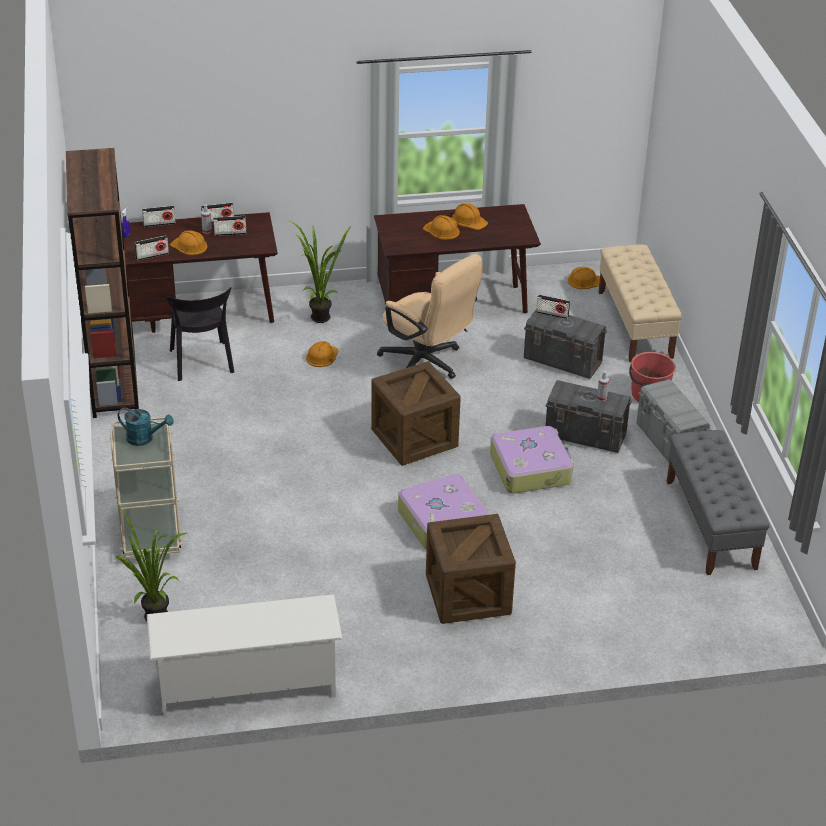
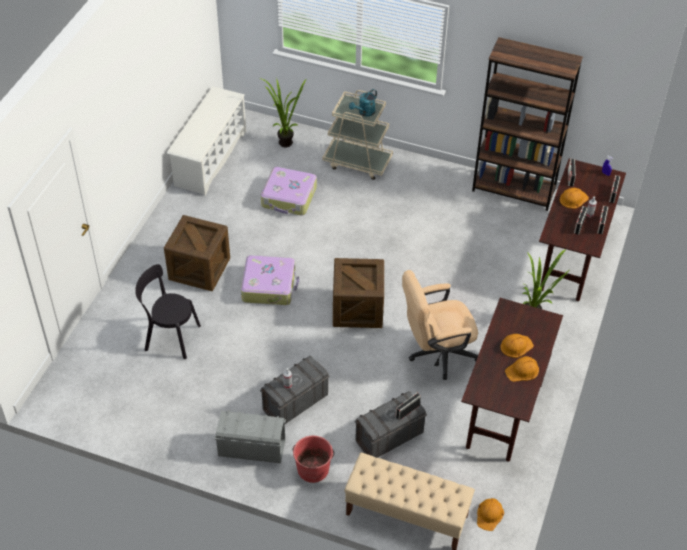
camera: 120 degrees right, 10 degrees up
(202, 363) = (510, 237): black chair -> black chair (169, 337)
(322, 356) = (481, 300): orange hard hat -> none
(531, 468) = (284, 354): suitcase -> suitcase (289, 197)
(711, 524) = (157, 421): grey bench -> none

